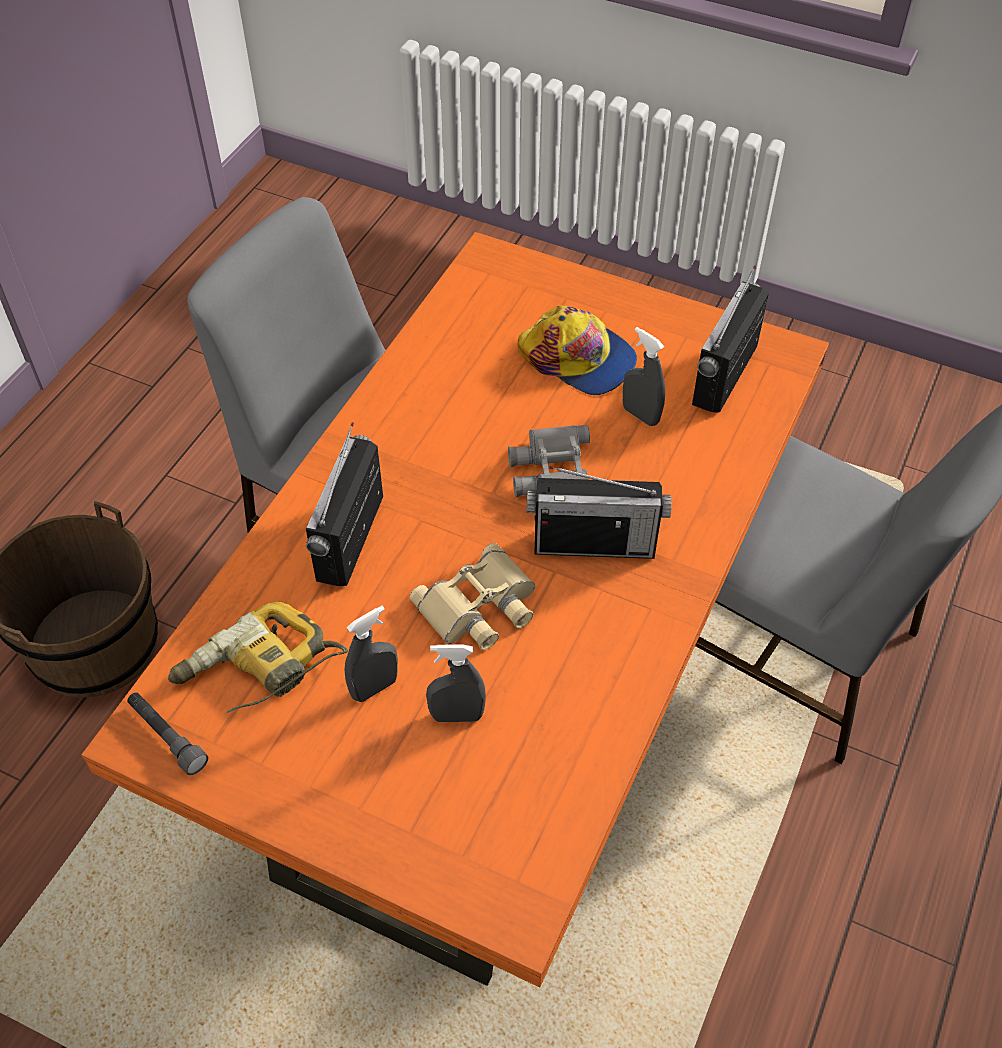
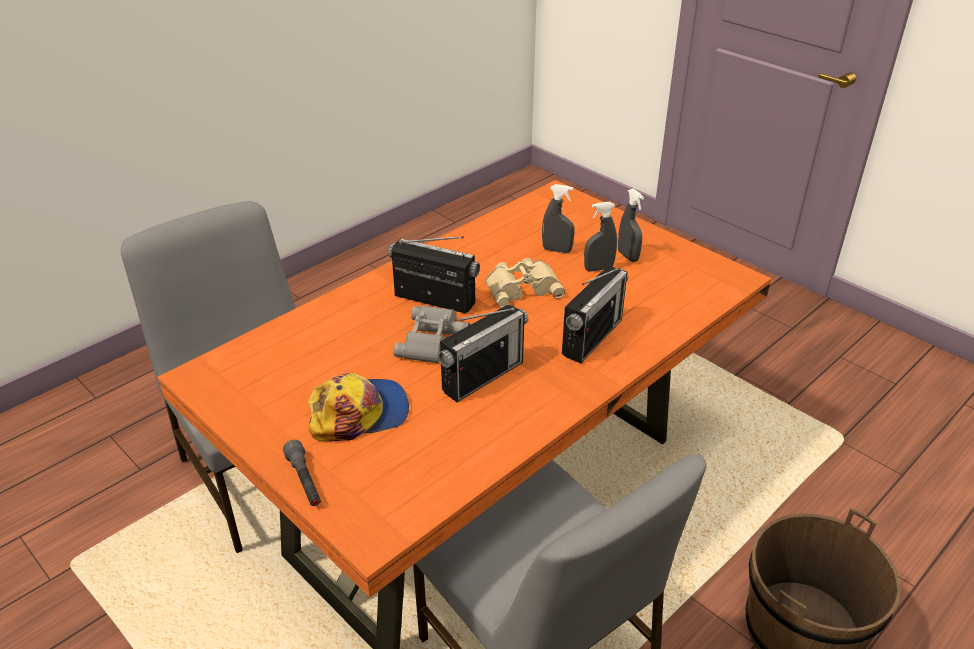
camera: 160 degrees left, 15 degrees down
(167, 737) = (721, 274): grey flashlight -> grey flashlight (304, 481)
(259, 671) = (665, 288): power drill -> none
(578, 358) = (359, 413): cap -> cap turned 105 degrees clockwise
(640, 415) = (345, 361): grey spray bottle -> grey spray bottle (628, 256)
(724, 375) = (259, 373): radio -> radio (483, 376)

